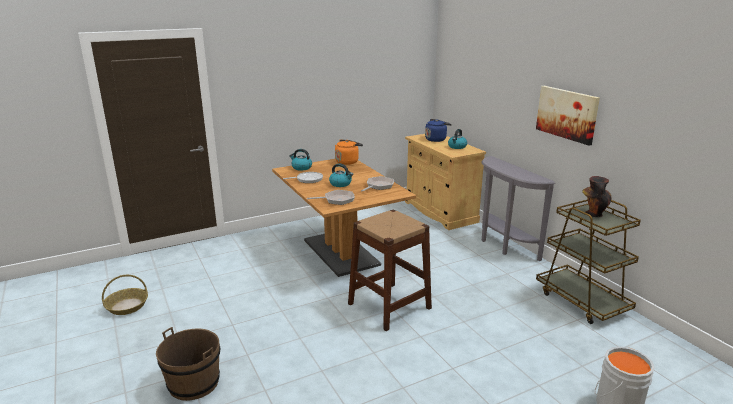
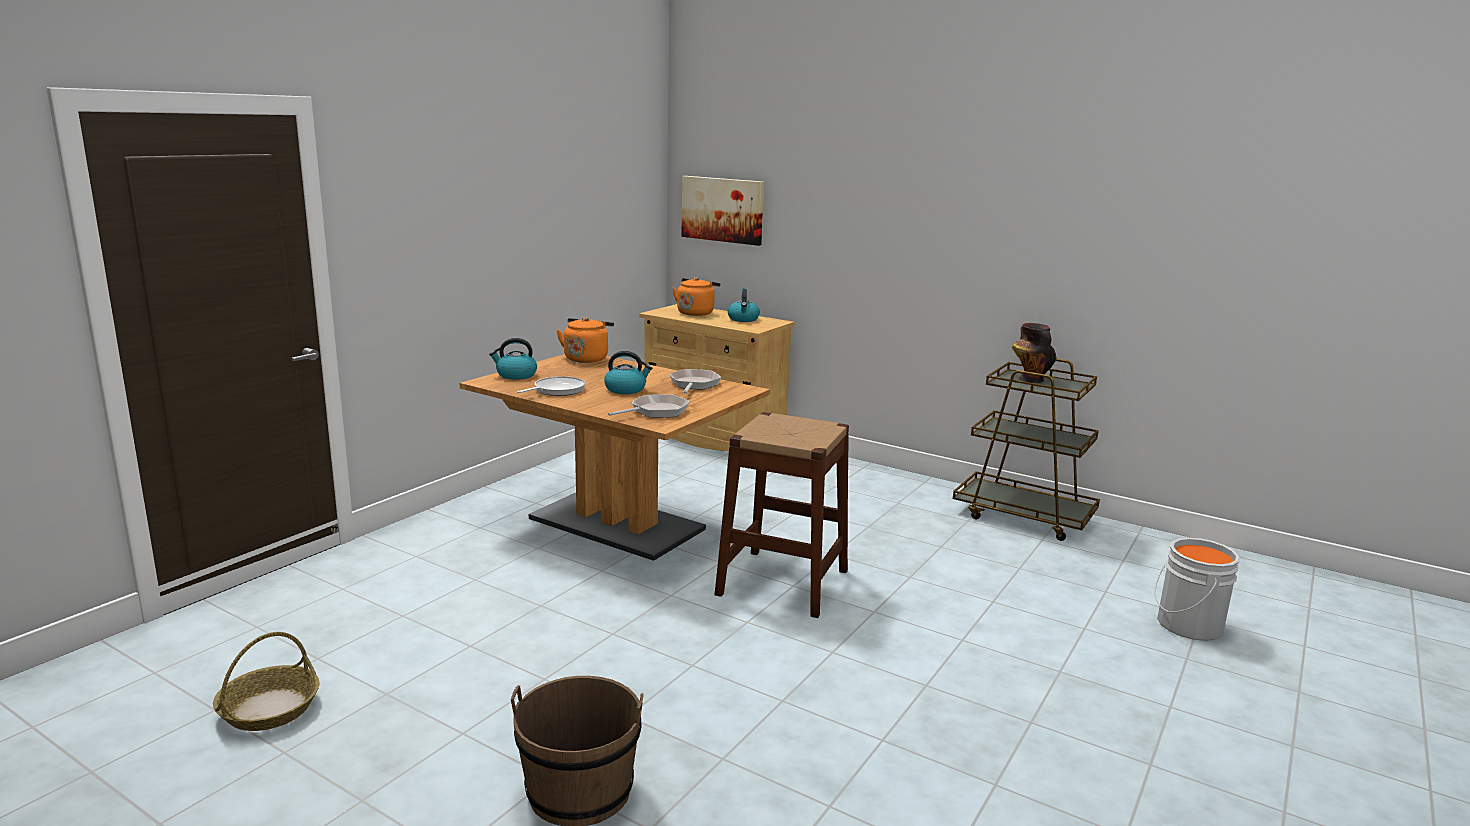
camera: 30 degrees left, 5 degrees down
(436, 139) = (696, 313): blue kettle -> orange kettle
(502, 245) = (852, 467): grey console table -> none
(567, 114) = (950, 241): picture -> picture (722, 209)

